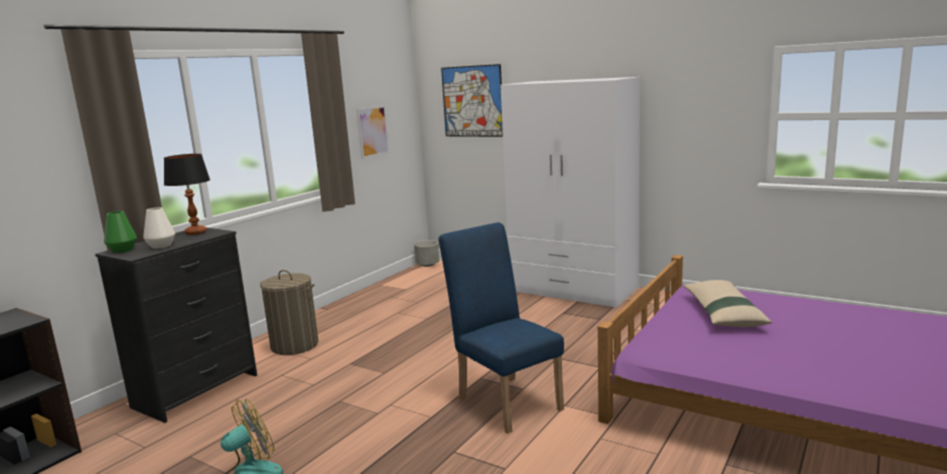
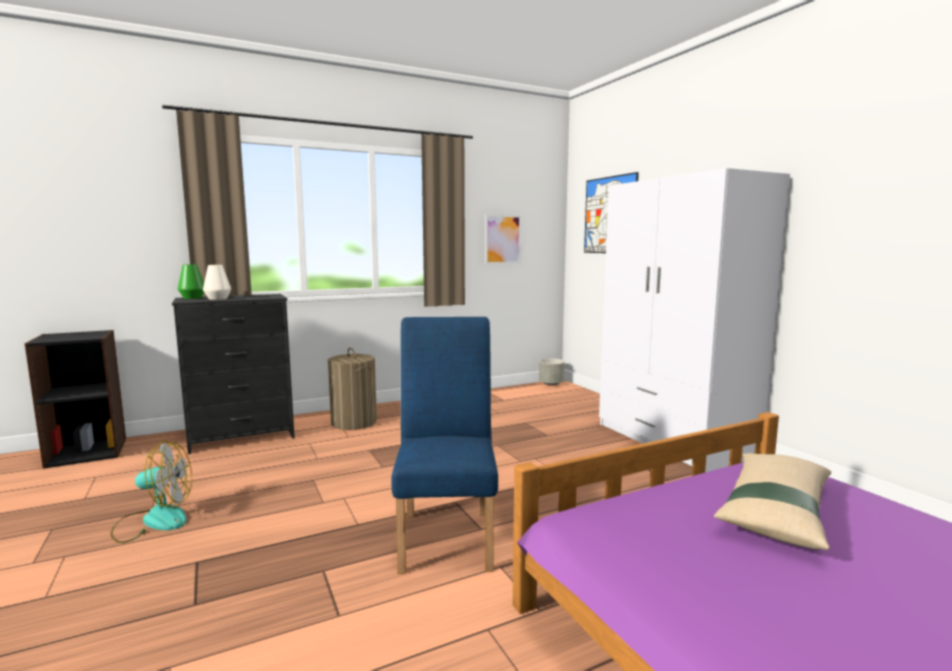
camera: 30 degrees right, 5 degrees down
(196, 232) = (264, 295): table lamp -> none

